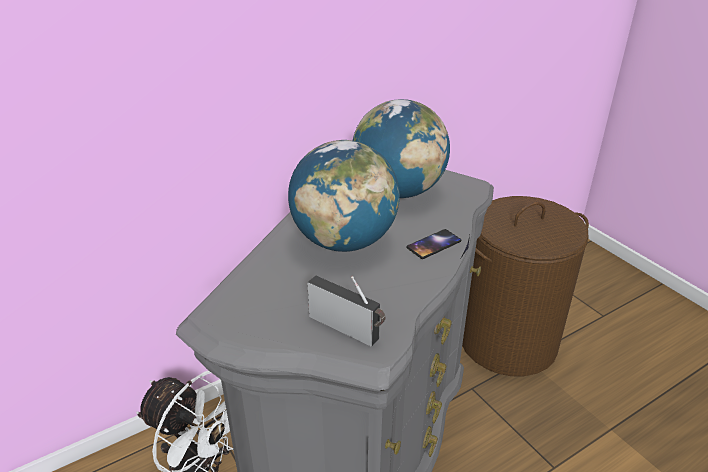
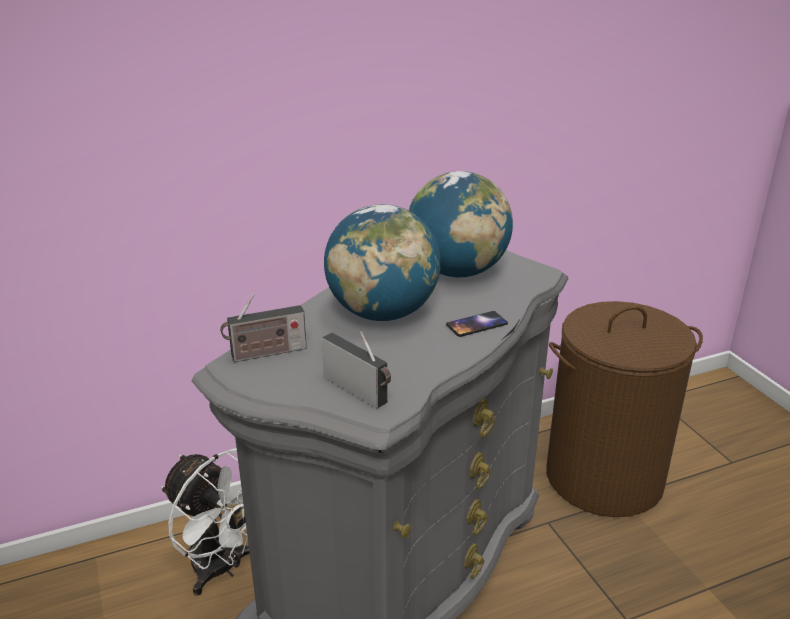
camera: 10 degrees right, 5 degrees down
(245, 297) = (265, 353): none -> radio

